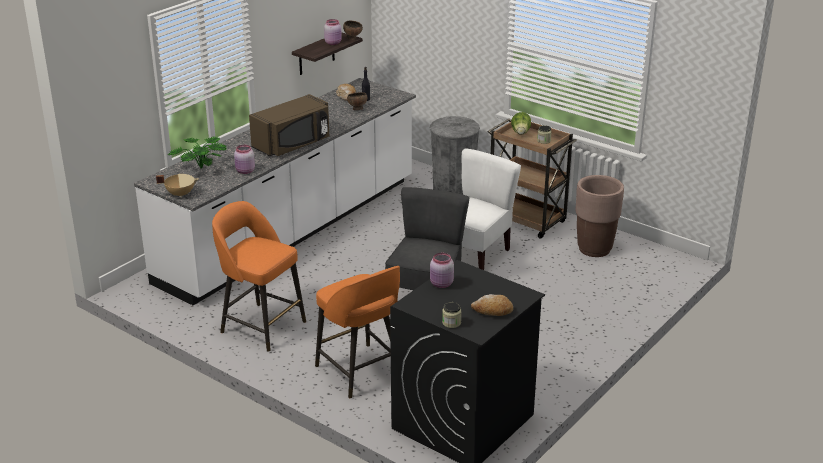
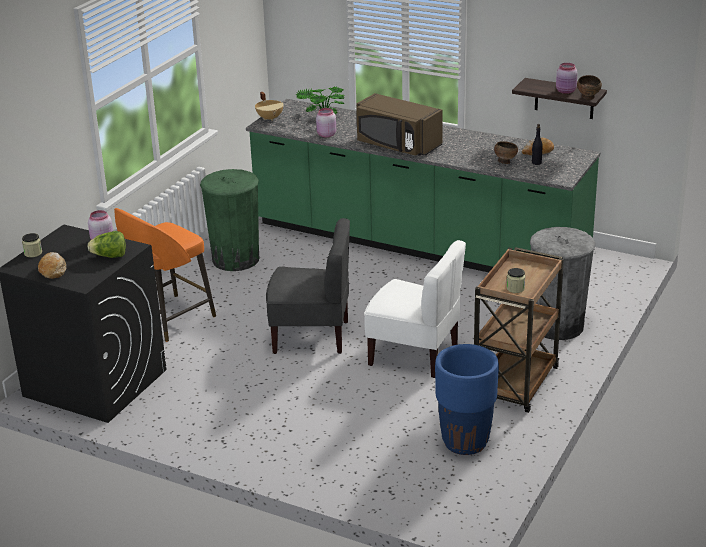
camera: 80 degrees right, 0 degrees up
(261, 326) = (236, 259): orange stool -> green trash can
(291, 231) = (418, 244): white counter -> green counter
(520, 133) = (529, 271): lettuce -> lettuce (110, 256)
(594, 249) = (465, 442): brown planter -> blue planter

